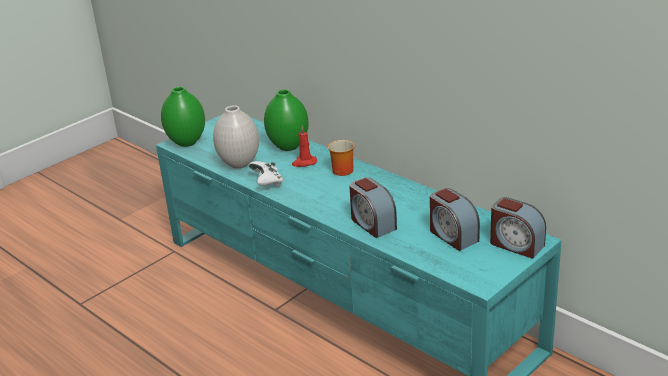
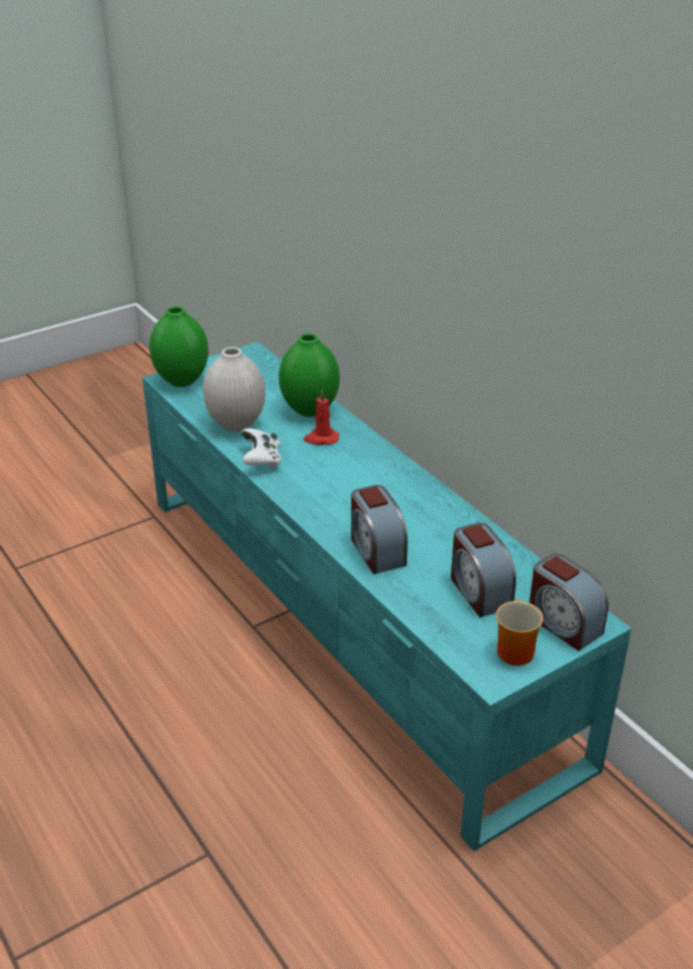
camera: 10 degrees right, 5 degrees up
(340, 169) = (365, 458): mug -> mug (512, 649)

